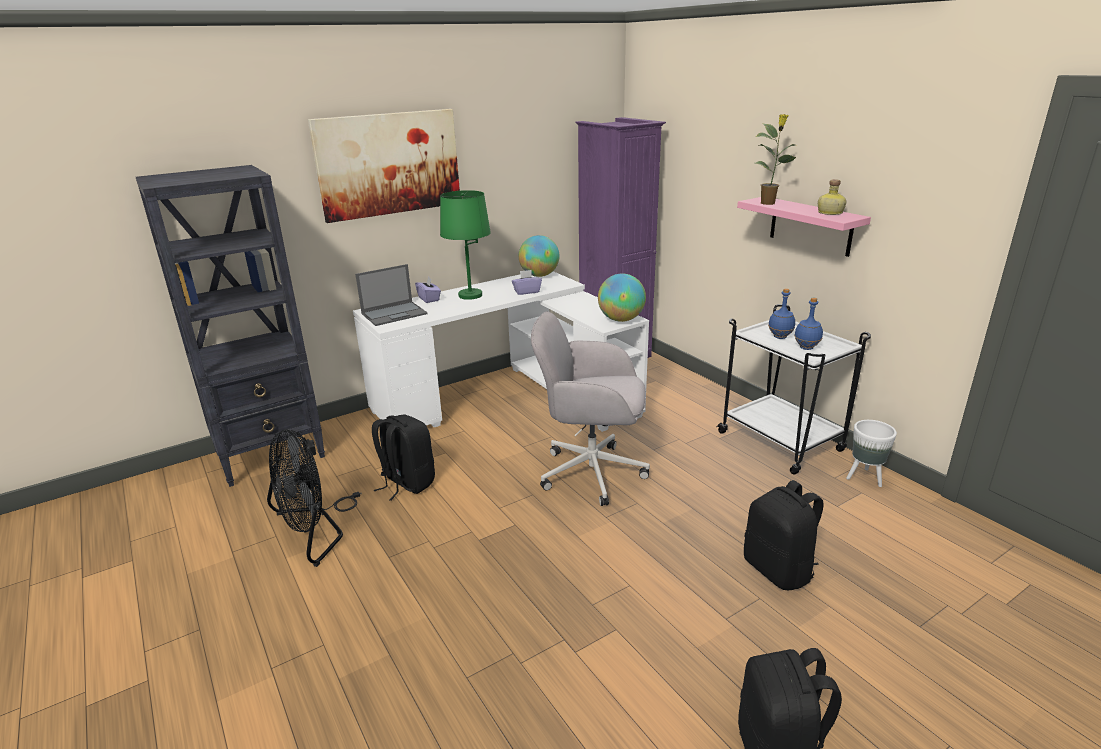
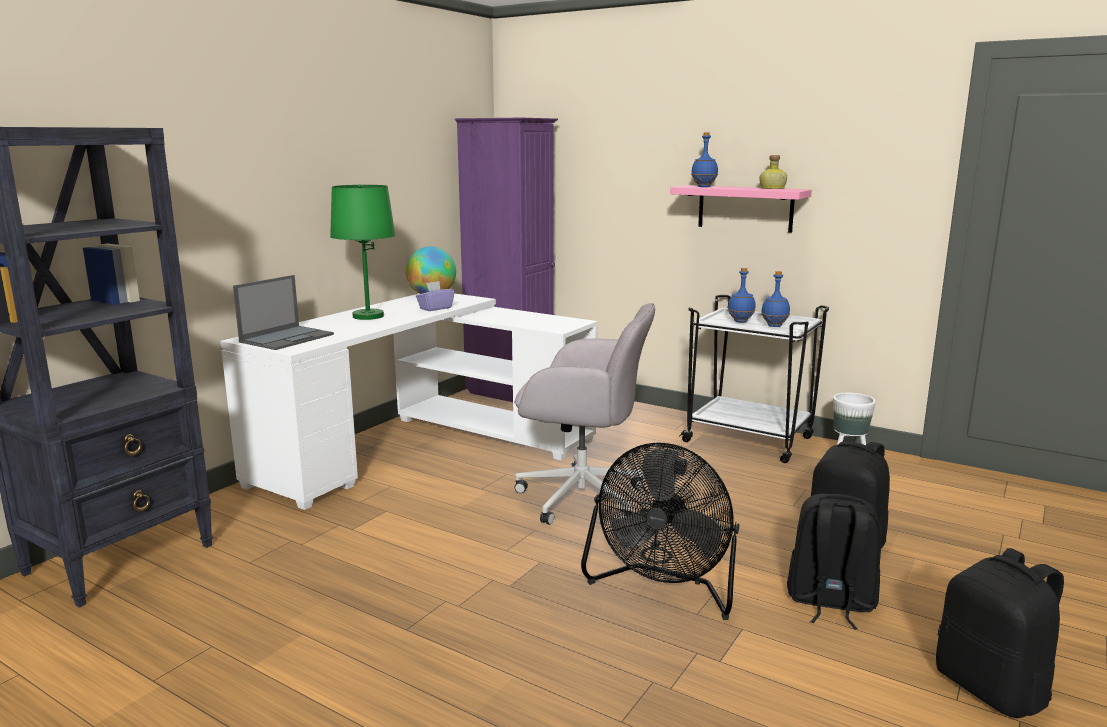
camera: 25 degrees left, 10 degrees down
(316, 527) = (268, 622): black fan -> black fan (660, 584)
(389, 164) = (263, 147): picture -> none
(406, 483) = (361, 550): black backpack -> black backpack (830, 602)
(429, 299) = (317, 323): purple tissue box -> none
(590, 473) = (583, 498): grey office chair -> grey office chair turned 150 degrees counterclockwise
(621, 320) = (568, 323): globe -> none
(769, 203) = (703, 187): potted plant -> blue bottle

